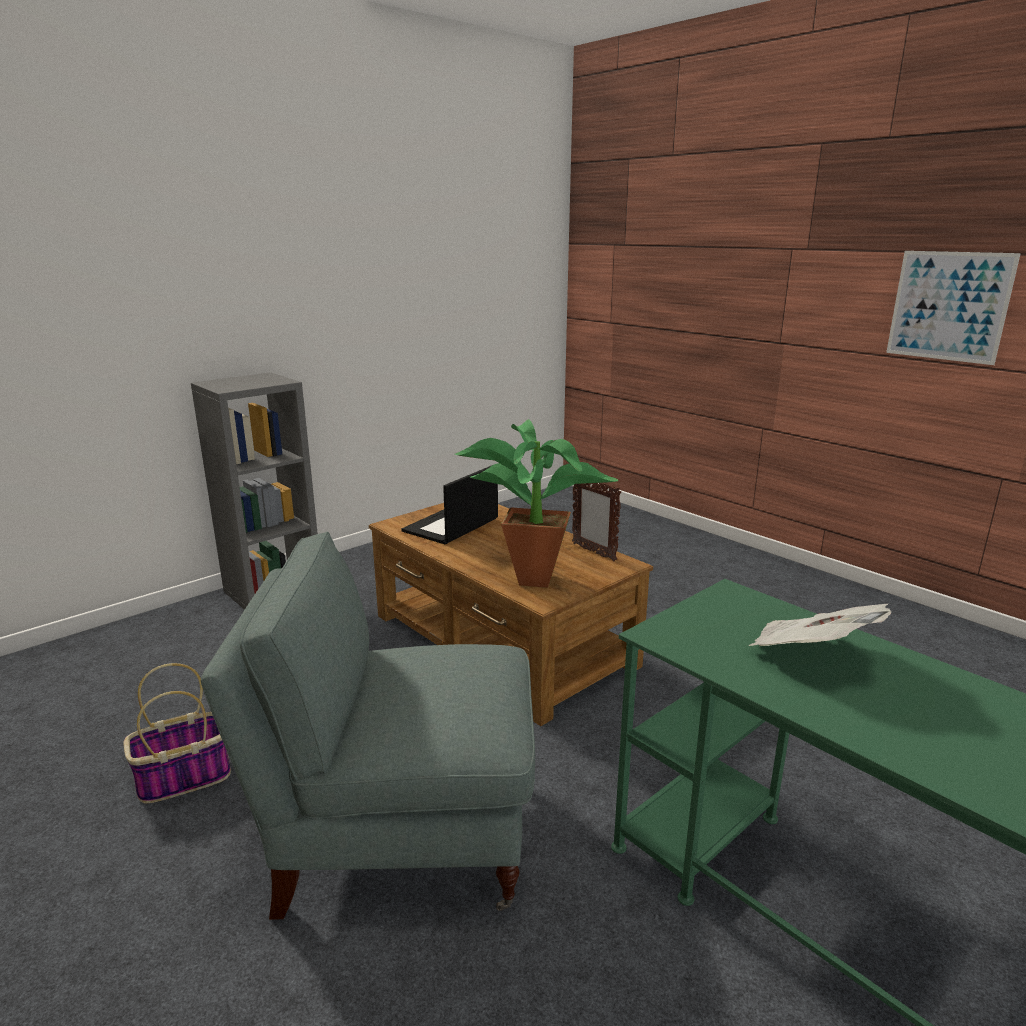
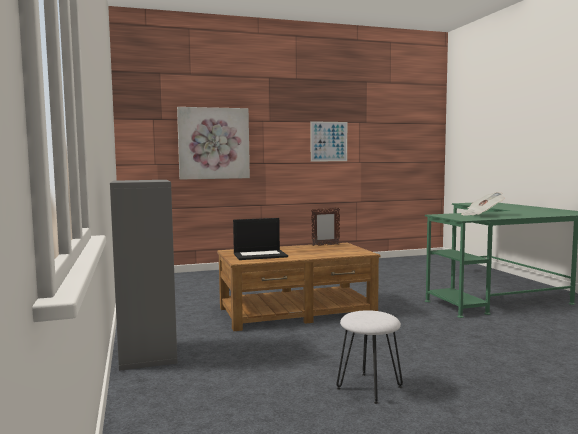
camera: 65 degrees left, 15 degrees down
(182, 778) = (370, 388): basket -> white stool
(401, 836) = (441, 345): grey armchair -> none
(451, 526) = (260, 255): laptop -> laptop turned 75 degrees counterclockwise
(528, 577) = (340, 252): potted plant -> none
(694, 293) = (214, 143): none -> picture

